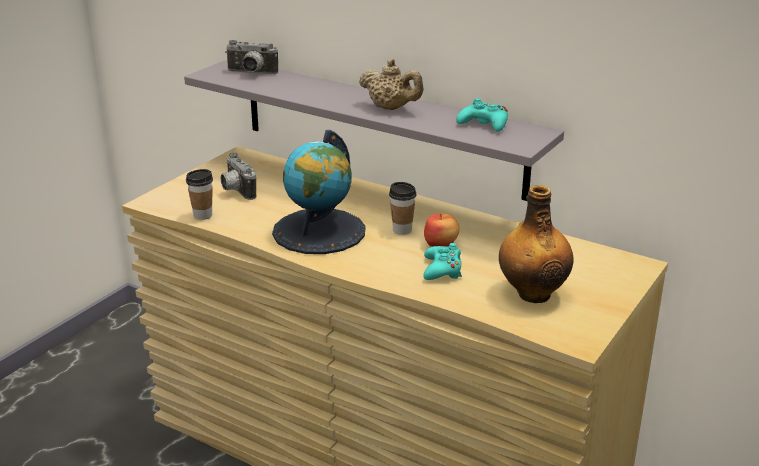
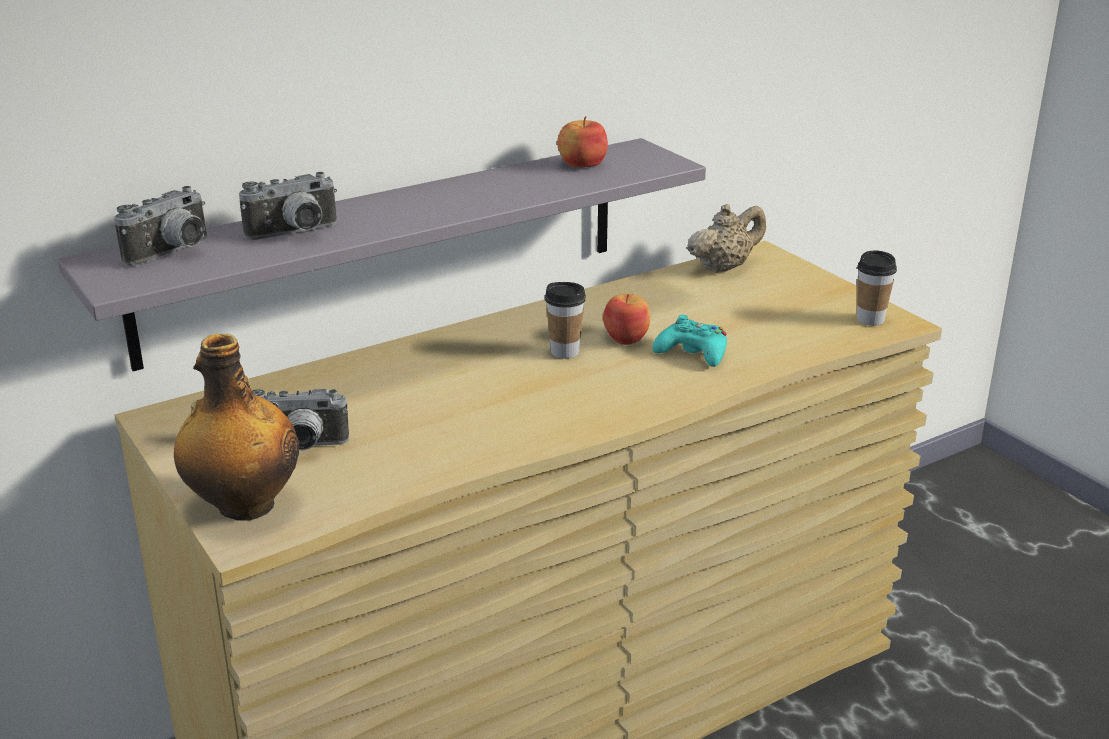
camera: 65 degrees left, 0 degrees up
(203, 215) = (358, 494): cup -> cup (870, 320)
(297, 88) = (295, 234): none -> camera
(319, 231) = (514, 408): globe -> none
(391, 108) = (464, 196): beige teapot -> beige teapot (724, 267)
(484, 124) = (582, 164): turquoise game controller -> apple
(533, 293) = (785, 318): bottle -> bottle (244, 506)

